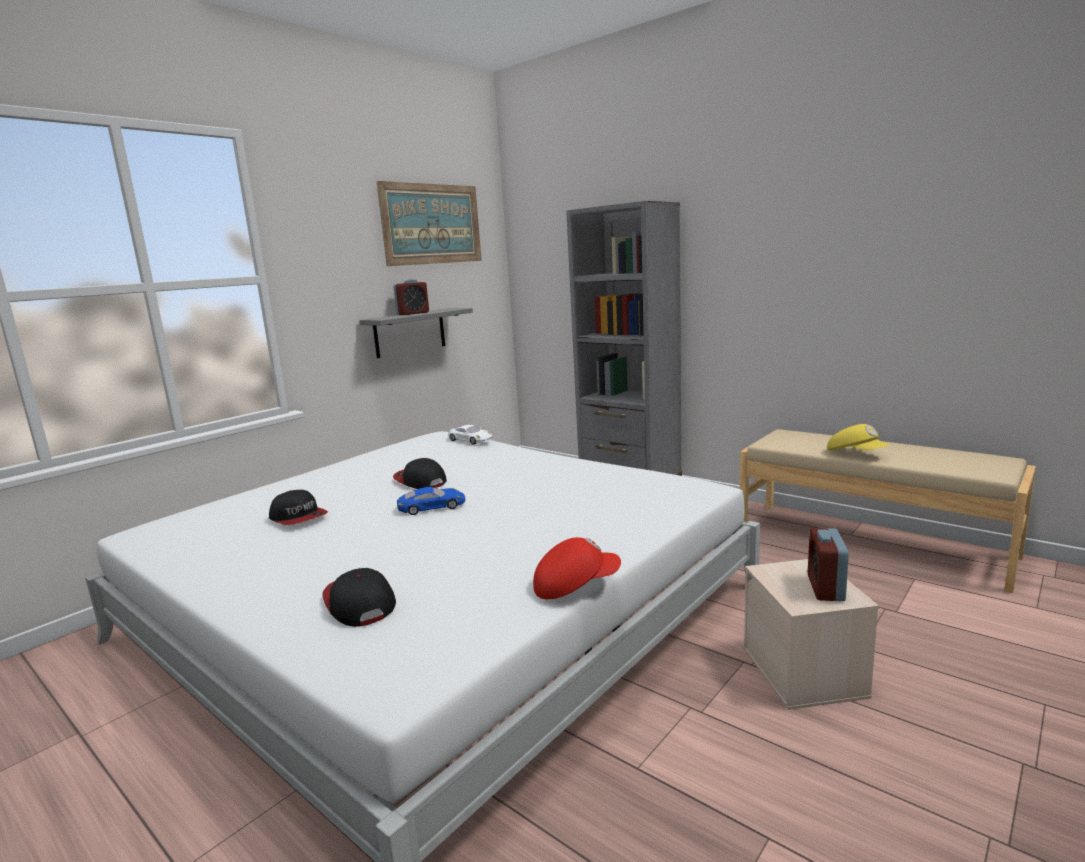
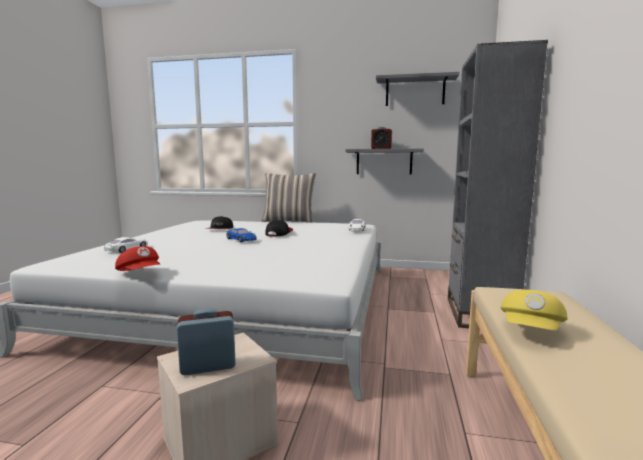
camera: 60 degrees right, 5 degrees down
(314, 466) = (289, 221): none -> pillow
(359, 603) = (127, 249): cap -> white toy car
(432, 224) = (415, 91): picture -> grey shelf

